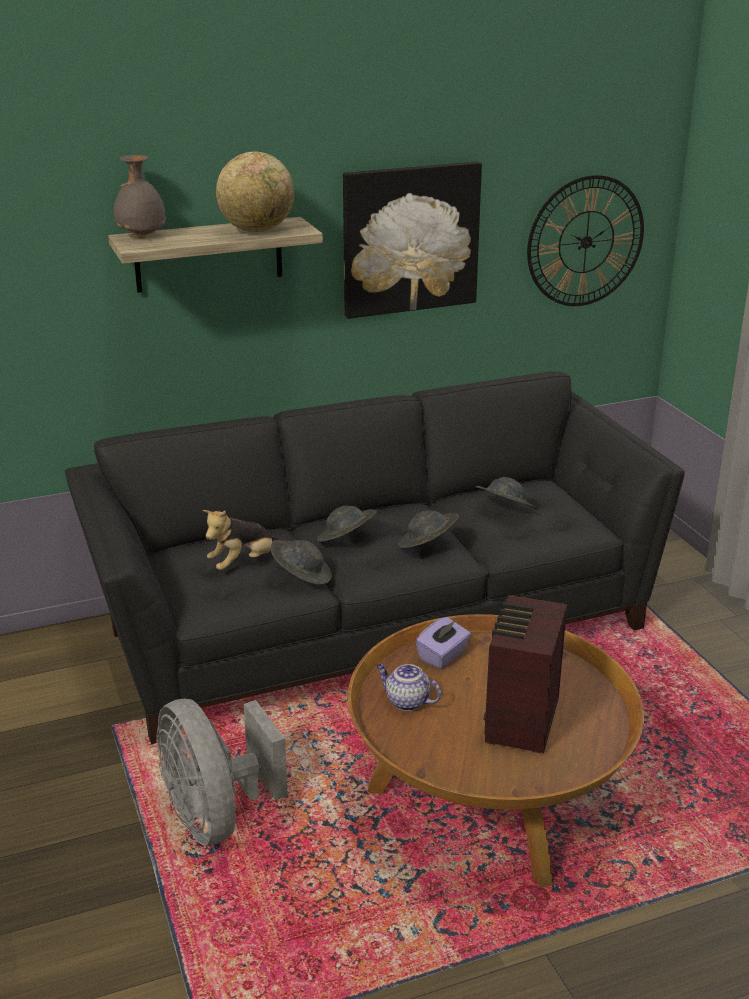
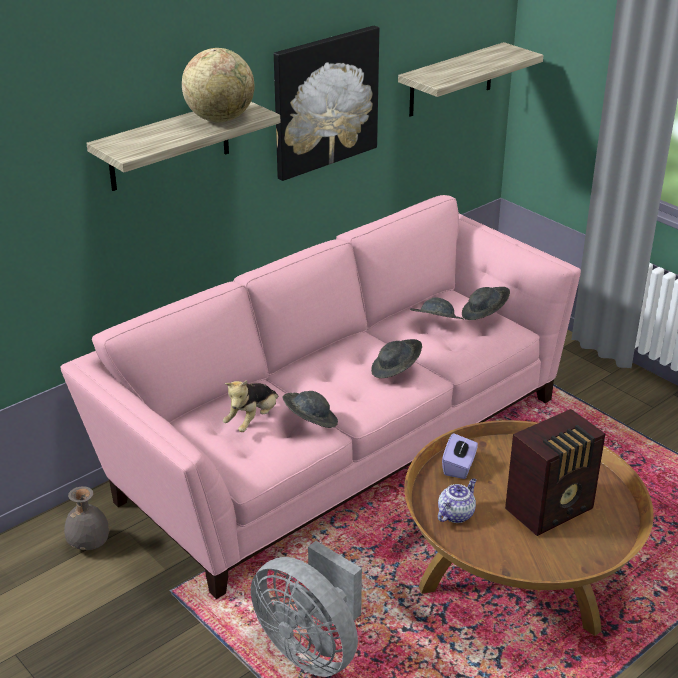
camera: 20 degrees left, 5 degrees up
(141, 236) = (121, 141): grey vase -> grey vase (88, 544)
(346, 540) = (325, 379): grey hat -> grey hat (484, 314)
(375, 623) = (338, 442): black sofa -> pink sofa
(406, 701) = (456, 514): teapot -> teapot turned 120 degrees clockwise
(520, 721) = (551, 509): radio -> radio turned 120 degrees counterclockwise
(586, 242) = (451, 80): wall clock -> shelf

